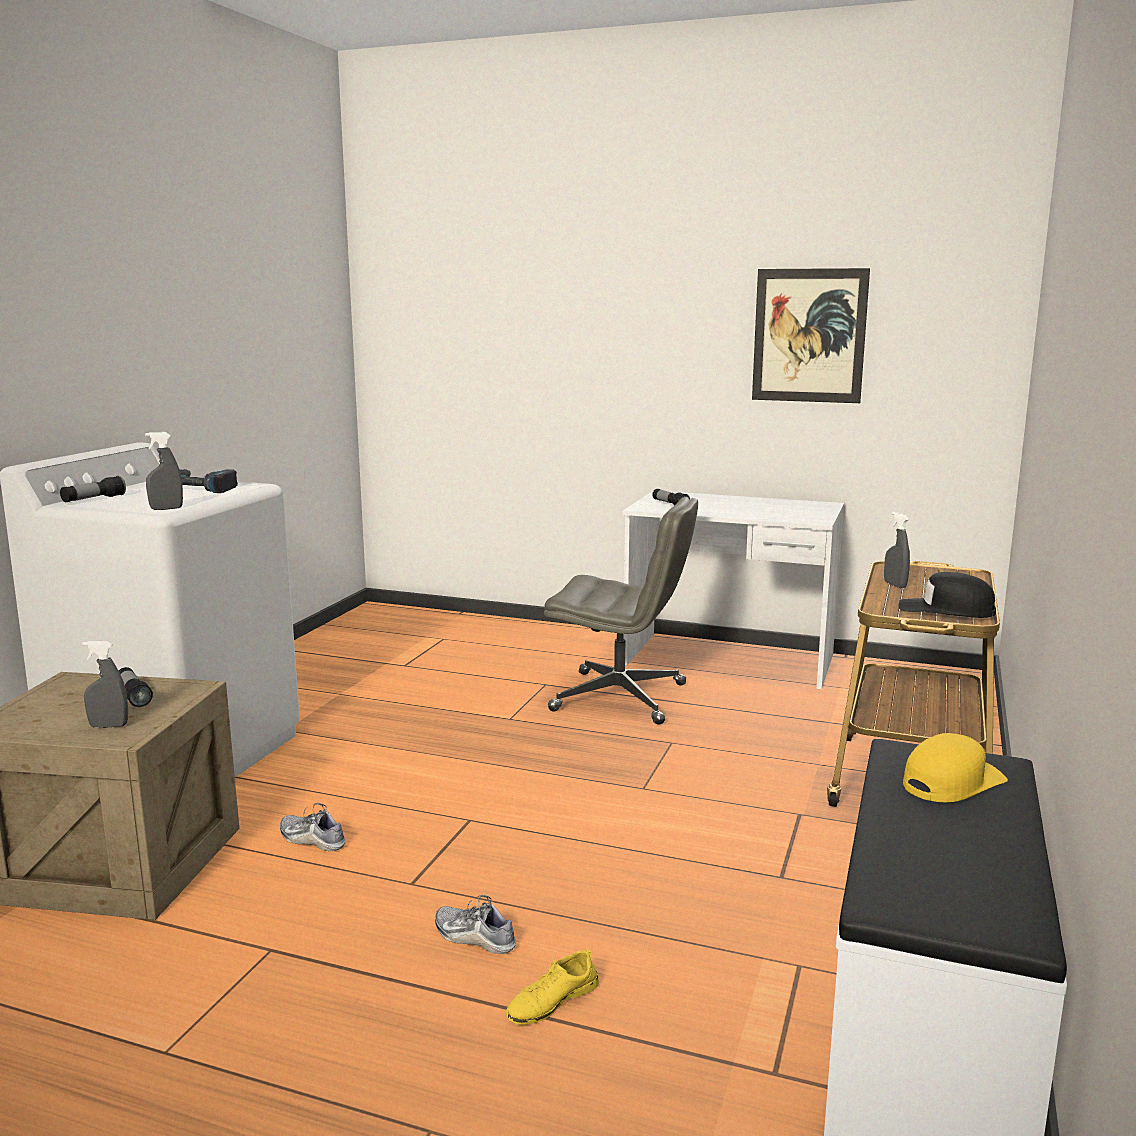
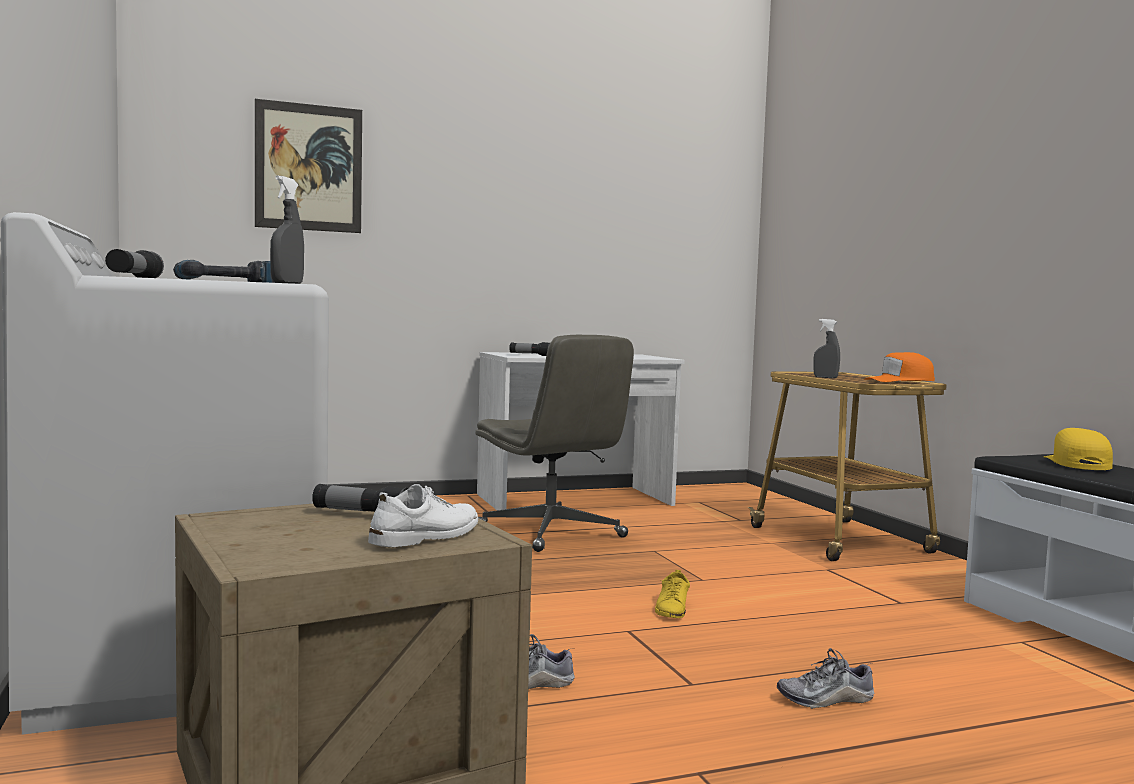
camera: 40 degrees left, 10 degrees down
(109, 726) = (427, 535): grey spray bottle -> white shoe
(552, 1001) = (966, 714): yellow shoe -> yellow shoe (672, 608)
(621, 697) = (551, 533): grey office chair -> grey office chair turned 75 degrees clockwise
(809, 336) = (610, 213): picture -> picture (309, 167)
(946, 610) = (900, 381): black cap -> orange cap

